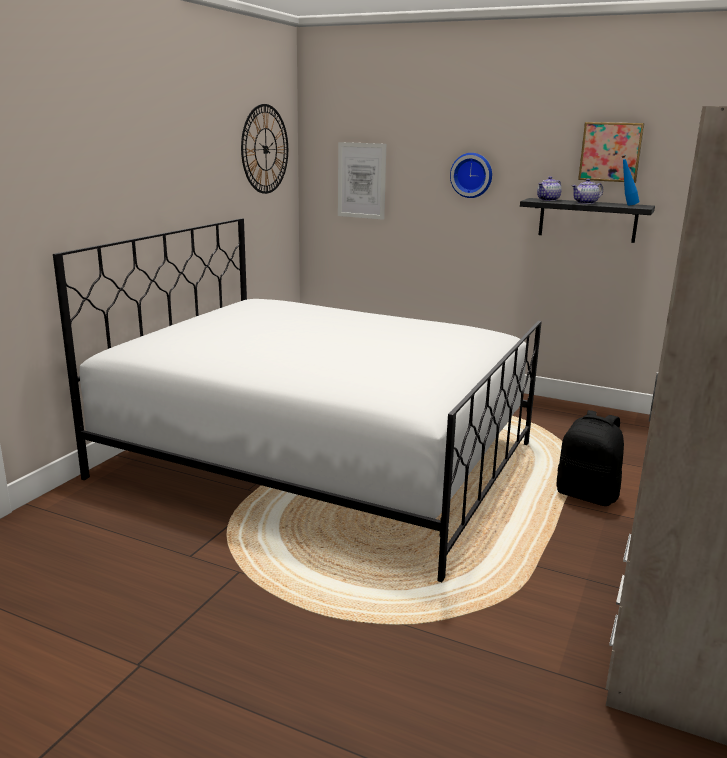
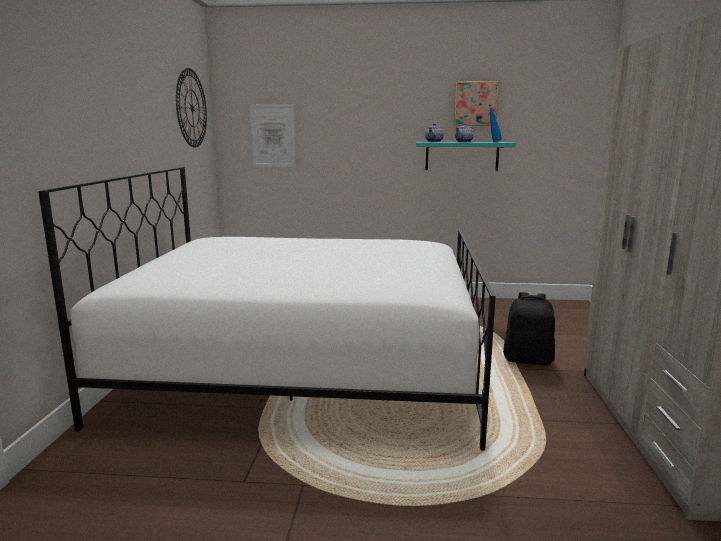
camera: 20 degrees left, 5 degrees down
(472, 175) = (368, 126): wall clock -> none
(587, 220) = (462, 156): black shelf -> turquoise shelf

